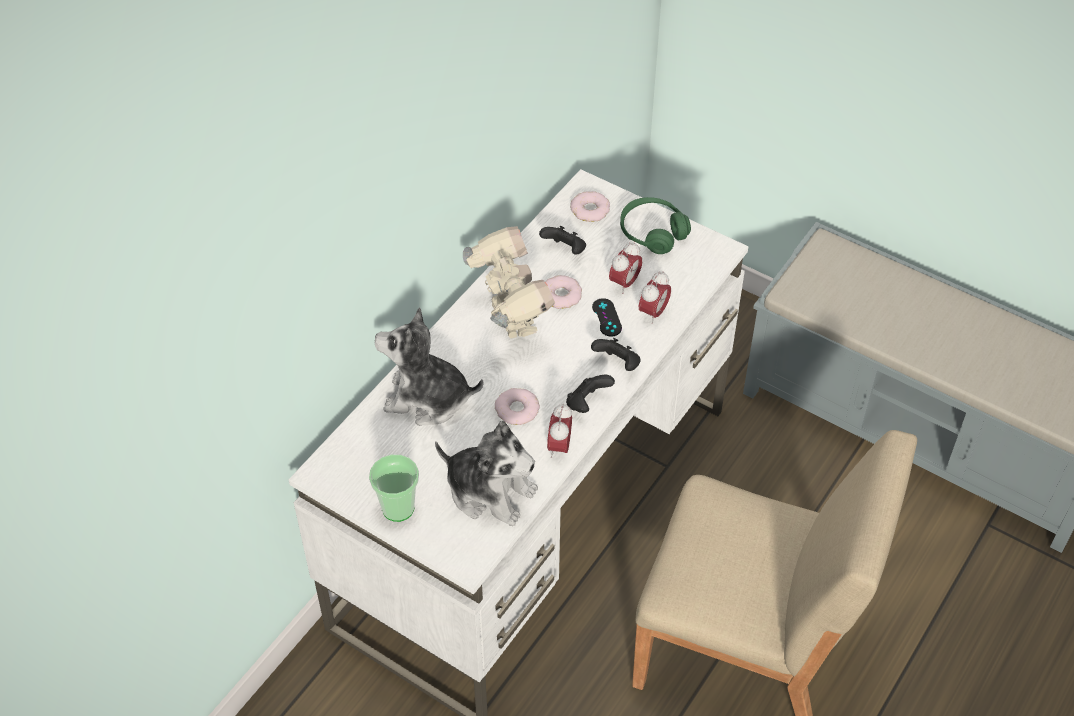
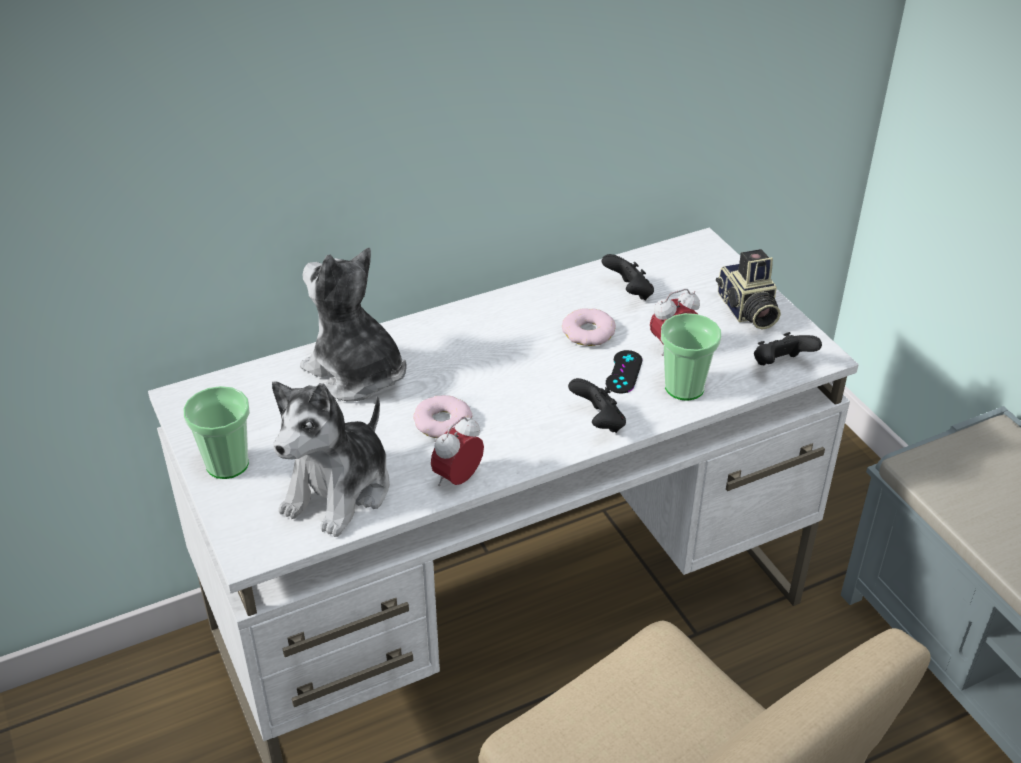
camera: 30 degrees right, 10 degrees down
(490, 491) = (339, 491): plush toy -> plush toy turned 60 degrees clockwise
(510, 322) = (509, 336): toy robot -> none
(587, 403) = (528, 448): black game controller -> black game controller (780, 365)
(590, 210) = (689, 266): donut -> none
(652, 233) = (746, 311): green headphones -> camera
(653, 312) = (684, 387): alarm clock -> cup

